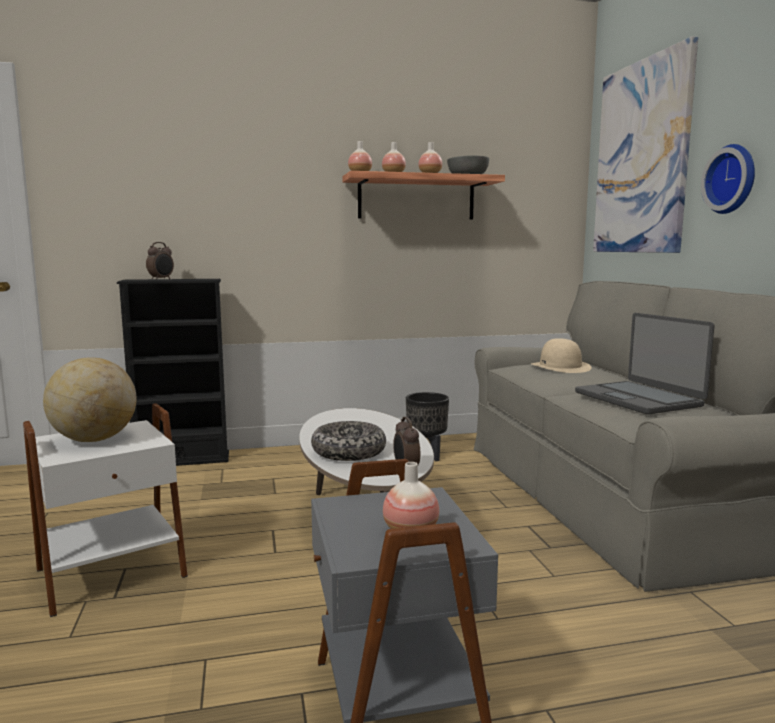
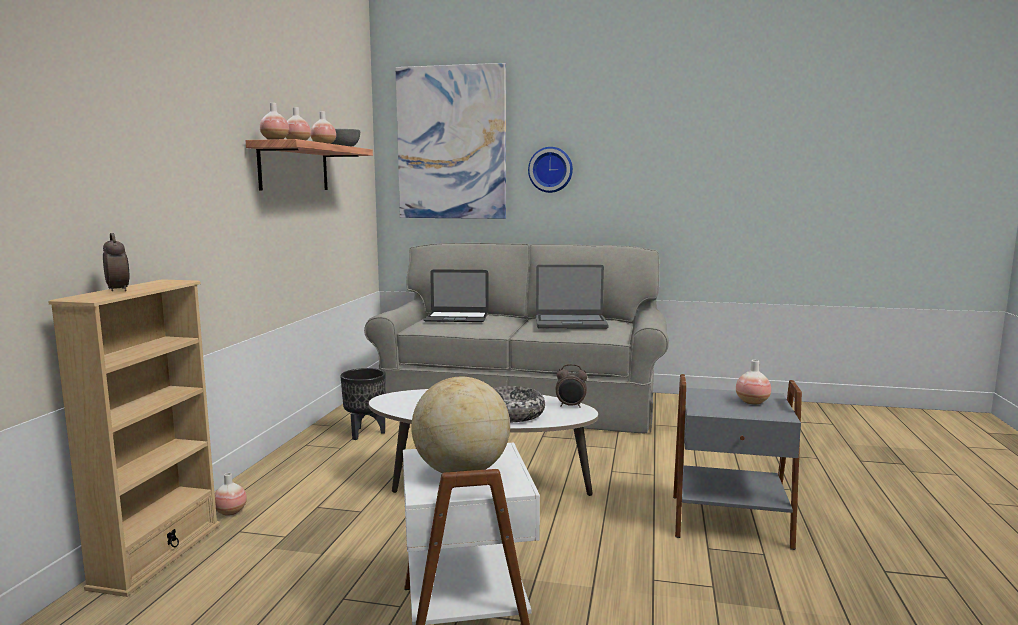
camera: 65 degrees left, 0 degrees up
(182, 460) = (158, 555): black bookcase -> beige bookcase
(248, 459) = (230, 512): none -> vase
(560, 367) = (456, 317): beige hat -> laptop

